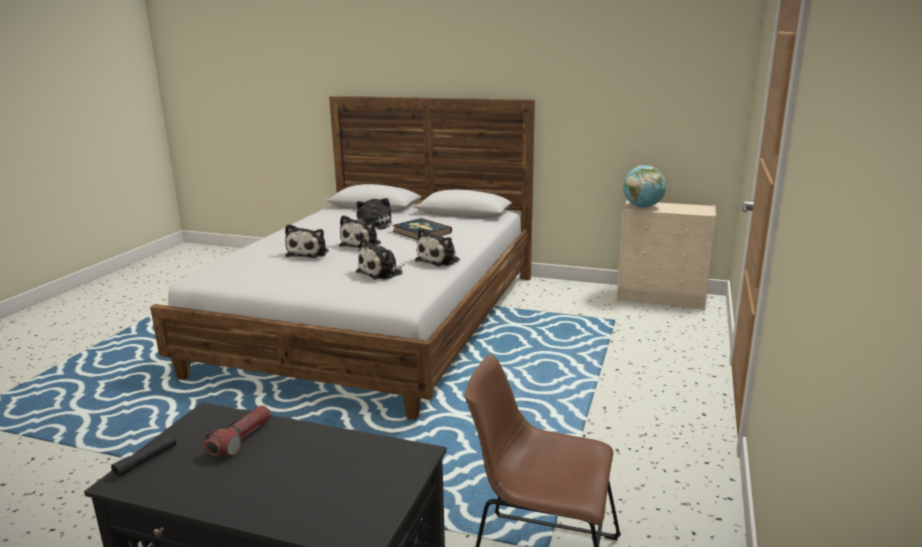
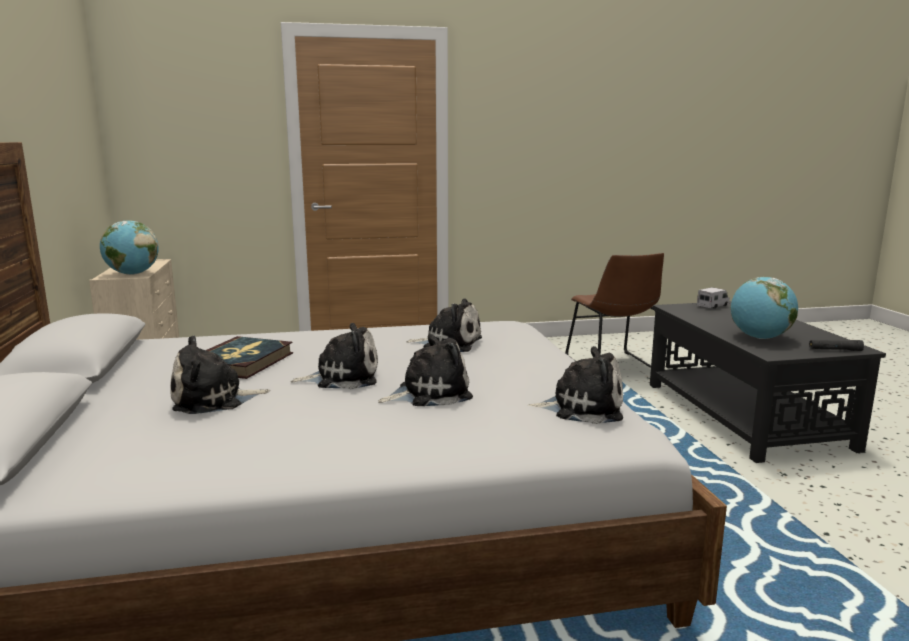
camera: 120 degrees left, 5 degrees down
(241, 439) = (760, 338): flashlight -> globe
(383, 496) = (713, 306): none -> toy truck
(439, 260) = (371, 332): plush toy -> plush toy (581, 408)

